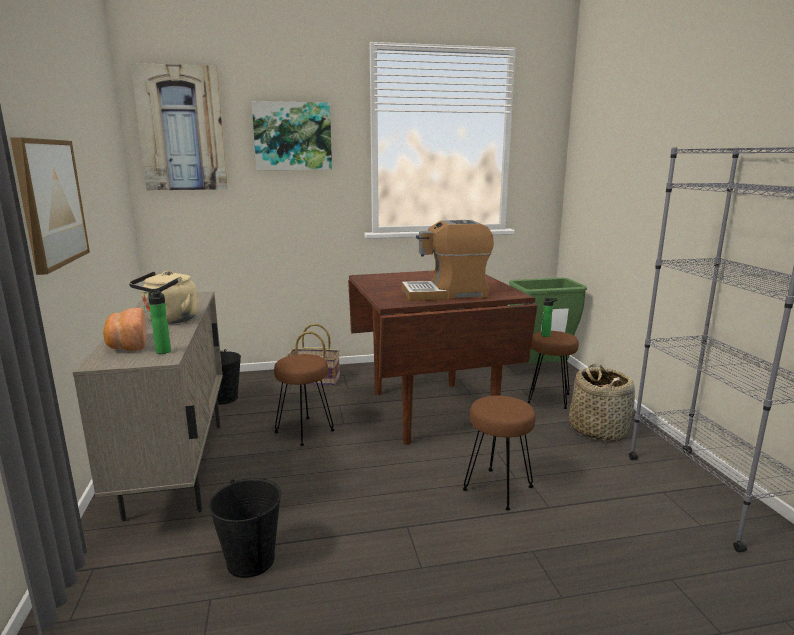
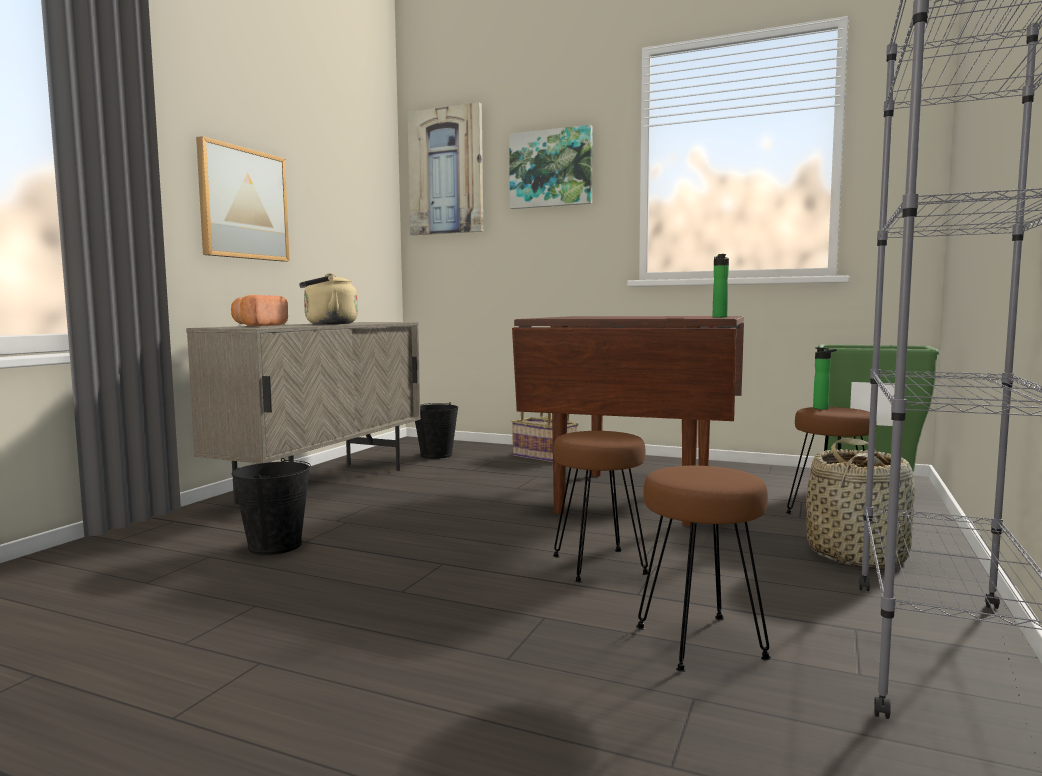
camera: 35 degrees right, 10 degrees down
(163, 351) = (268, 326): bottle -> bottle (719, 317)
(304, 431) = (468, 485): brown stool -> brown stool (700, 641)
(446, 294) = (627, 317): coffee machine -> none

